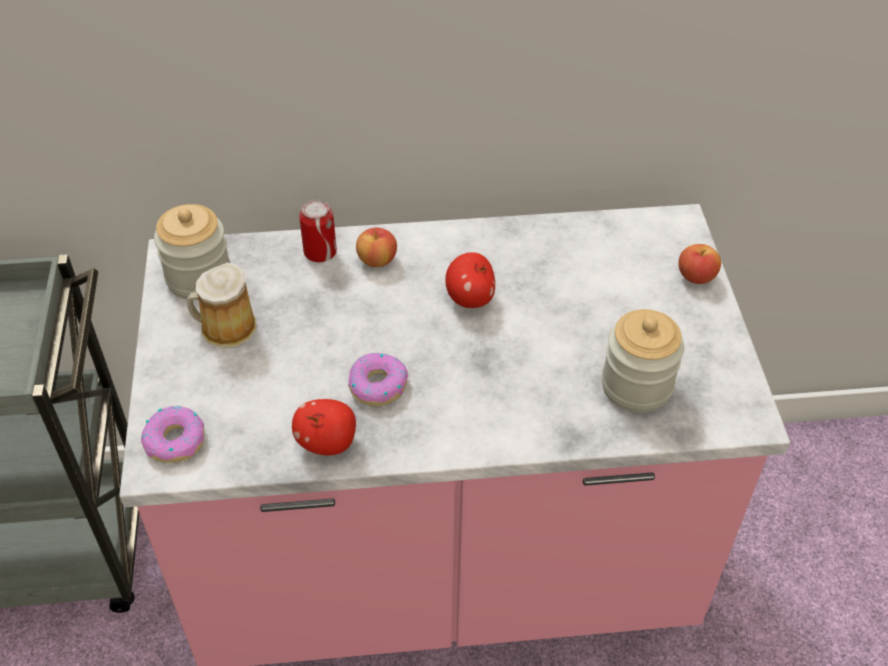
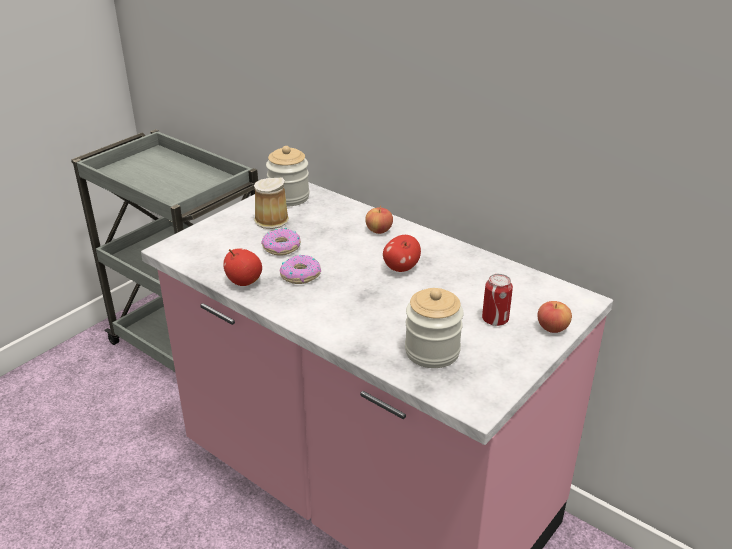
camera: 45 degrees right, 15 degrees down
(176, 440) = (188, 245): donut -> donut (282, 247)
(320, 253) = (356, 215): can -> can (495, 319)

